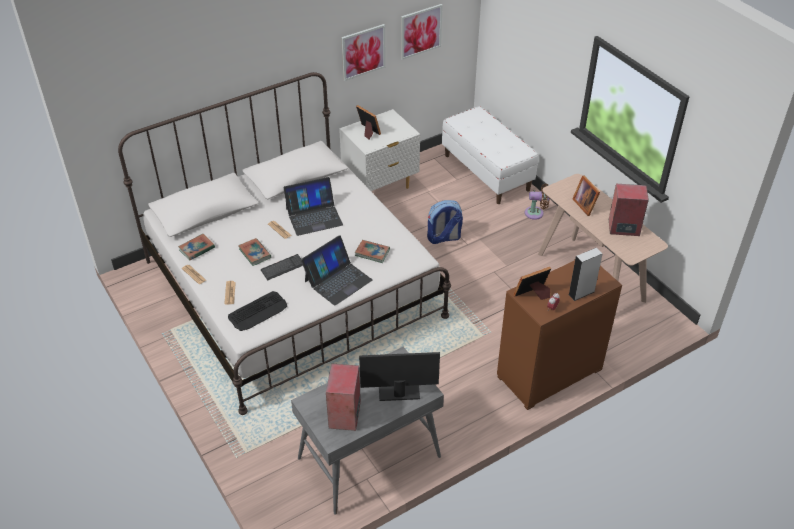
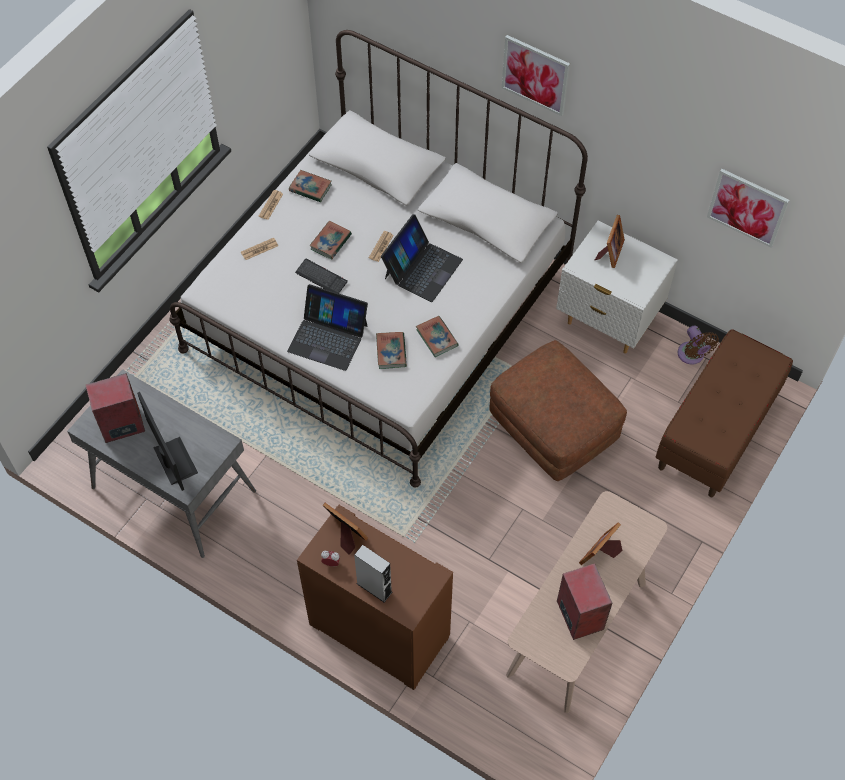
camera: 65 degrees right, 15 degrees up
(258, 311) = (244, 286): keyboard -> none
(314, 216) = (422, 268): laptop -> laptop turned 105 degrees counterclockwise
(363, 52) = (655, 166): picture -> picture (535, 75)
(376, 228) = (437, 338): none -> book
(443, 238) = (552, 430): backpack -> brown ottoman
(487, 172) = (716, 431): white bench -> brown bench
(536, 213) = (667, 521): brown fan -> brown fan (692, 356)

